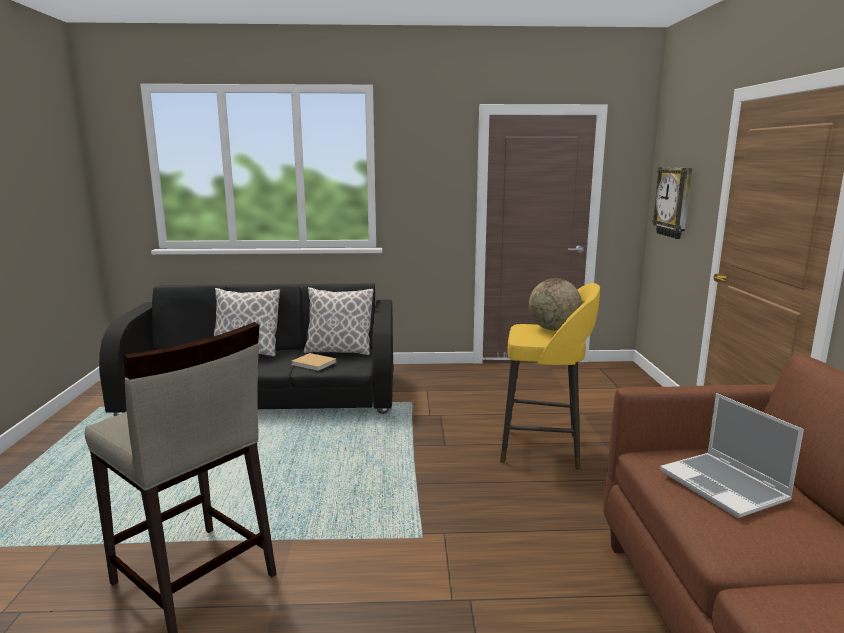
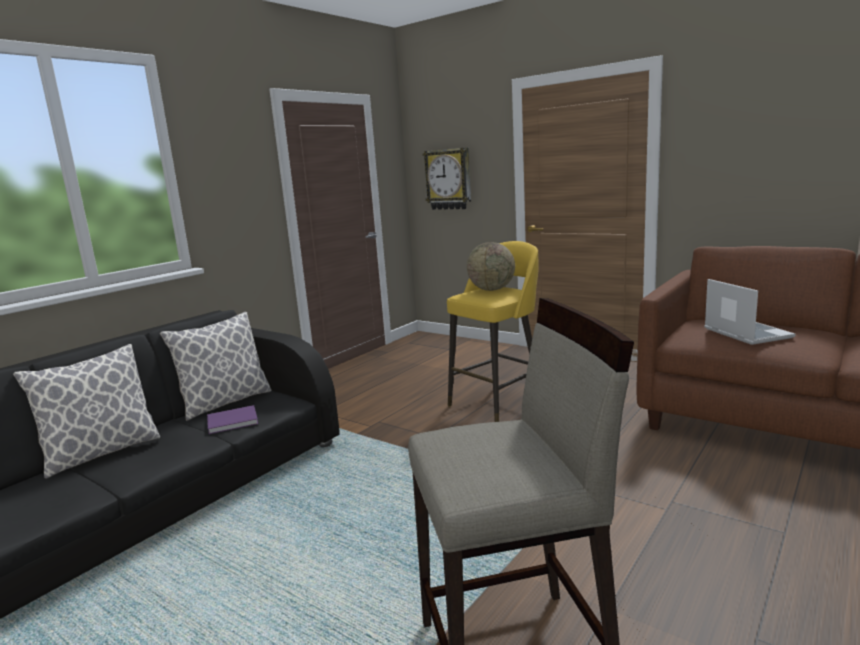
camera: 50 degrees left, 0 degrees up
(315, 363) = (234, 421): beige book -> purple book
(725, 486) = (745, 333): laptop -> laptop turned 120 degrees counterclockwise

